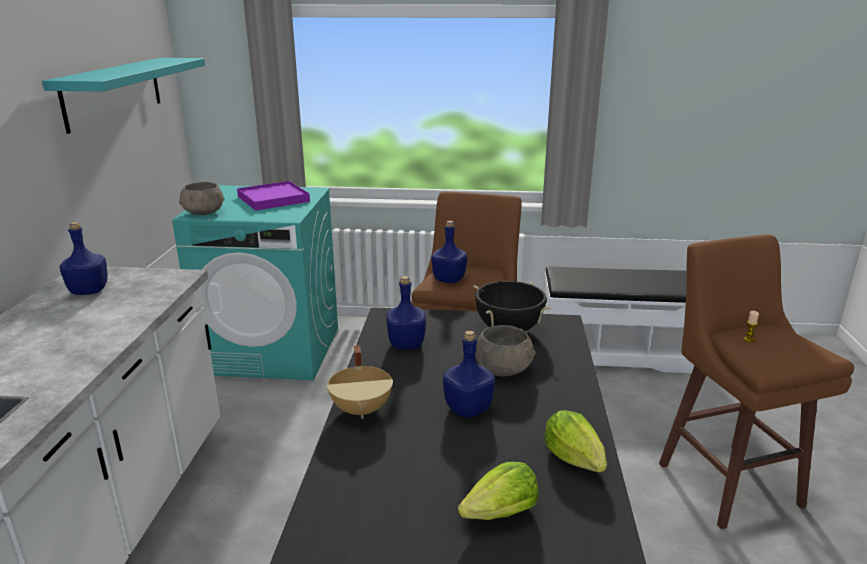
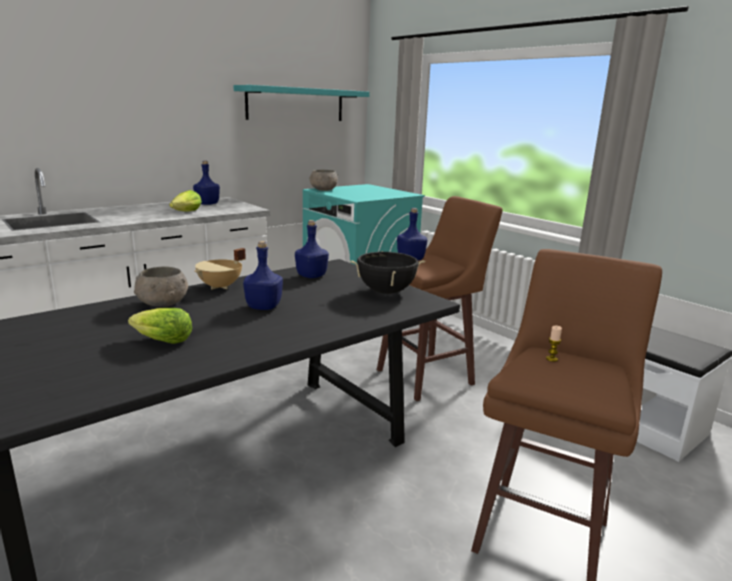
camera: 45 degrees right, 5 degrees down
(273, 199) = (375, 192): purple tray -> none
(504, 369) = (330, 303): grey bowl -> grey bowl (163, 304)
(575, 458) = (253, 345): lettuce -> lettuce (187, 212)

